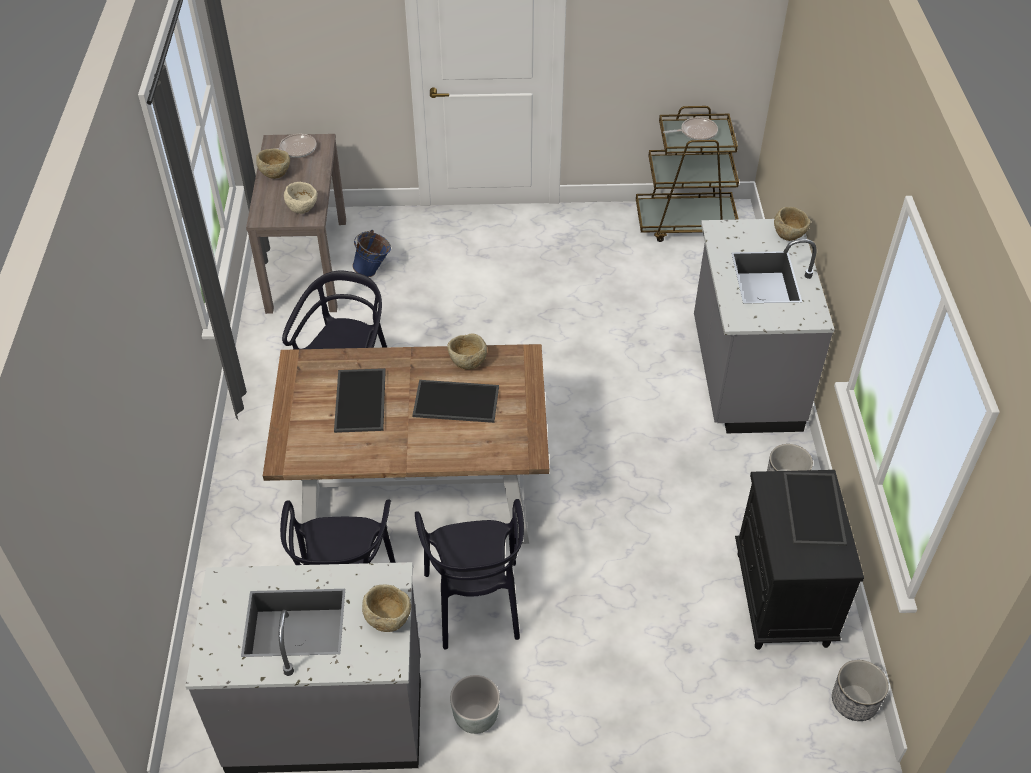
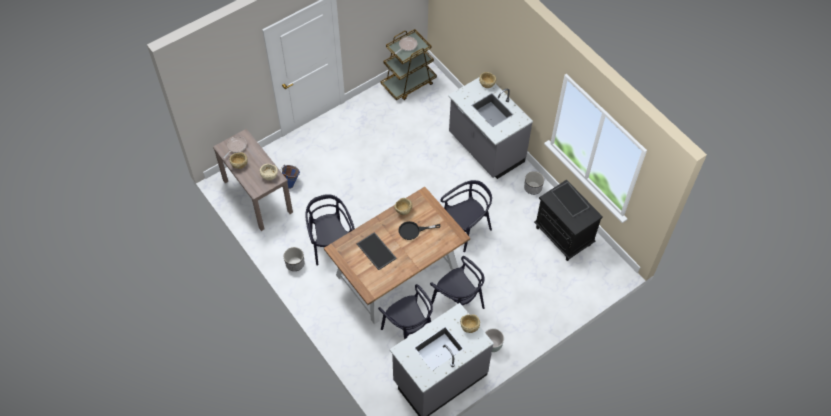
camera: 35 degrees left, 10 degrees up
(455, 402) = (413, 231): tray -> black frying pan
(600, 484) = (466, 229): none -> black chair
(854, 701) = (611, 260): planter -> planter (295, 263)

